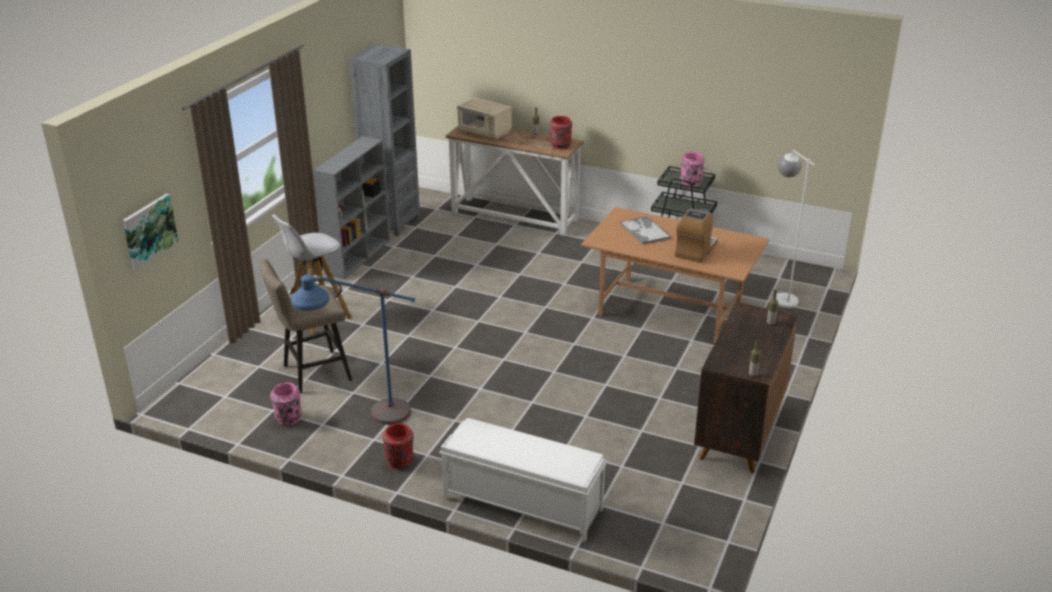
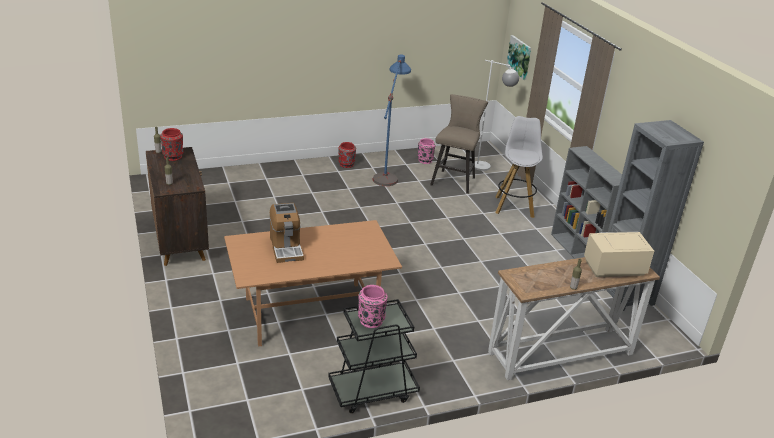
camera: 135 degrees right, 0 degrees up
(521, 503) = (267, 170): white bench -> none
(560, 146) = (526, 281): red vase -> red vase (173, 156)
(644, 231) = (346, 250): tray -> none
(779, 296) = (230, 373): white floor lamp -> white floor lamp (487, 168)

